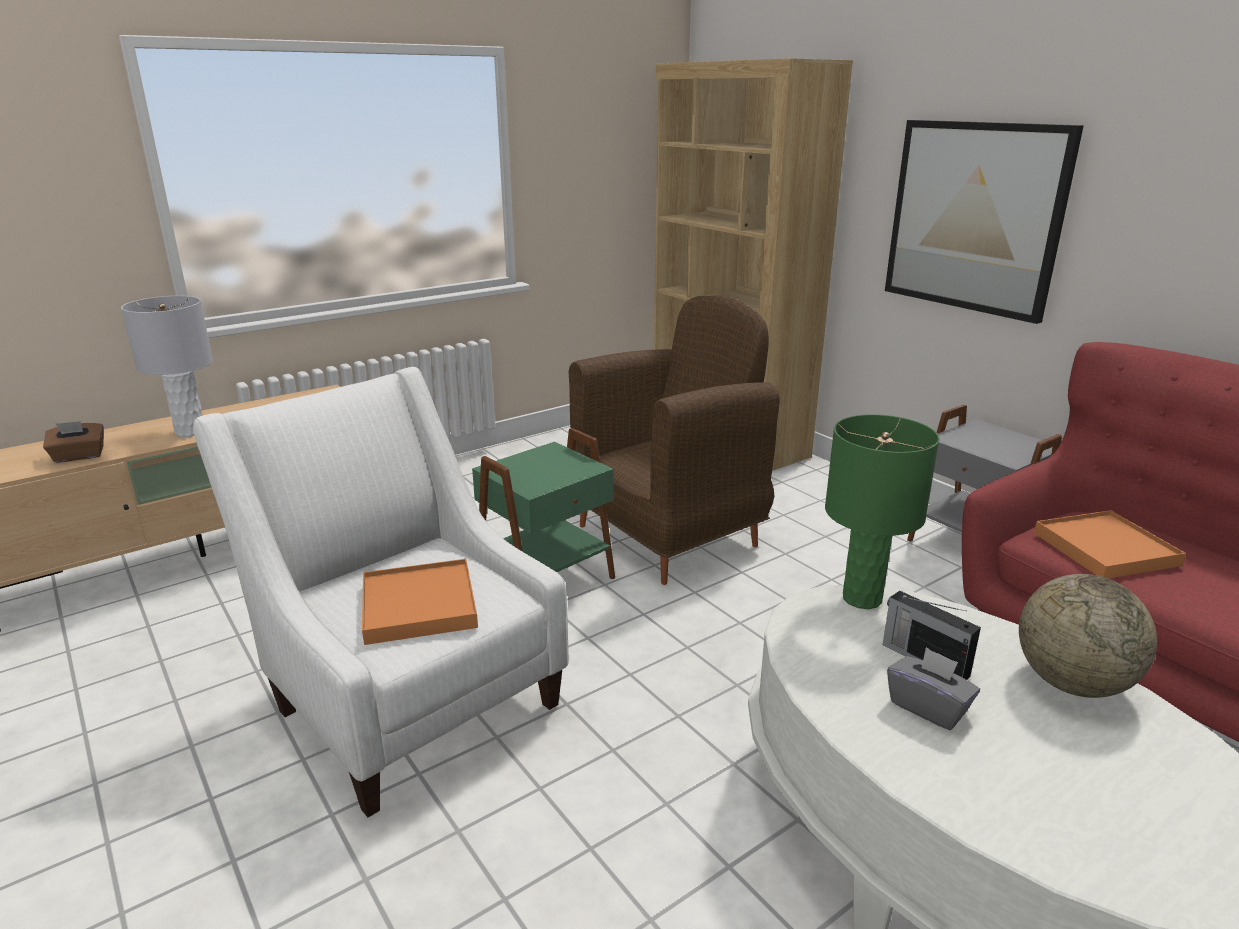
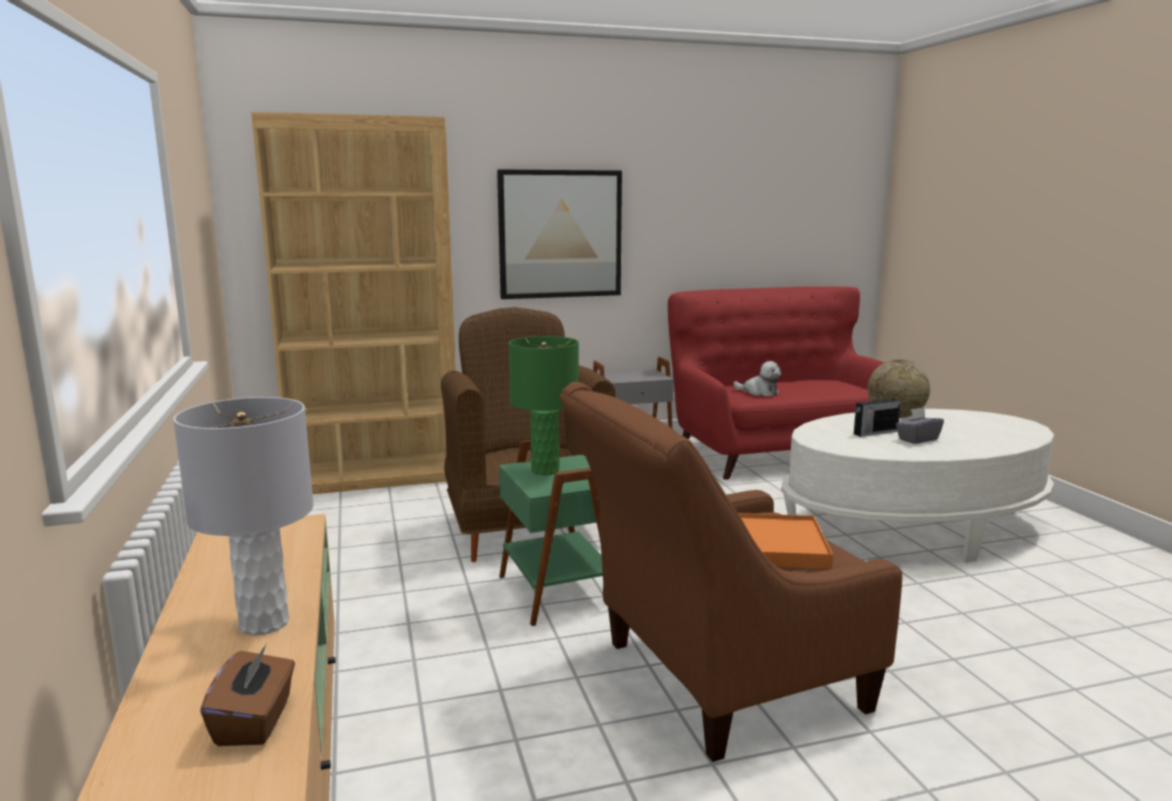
camera: 70 degrees left, 10 degrees down
(409, 697) = (715, 680): white armchair -> brown armchair
(862, 599) = (811, 431): green table lamp -> green table lamp (545, 470)
(1105, 549) = (759, 392): orange tray -> plush toy

